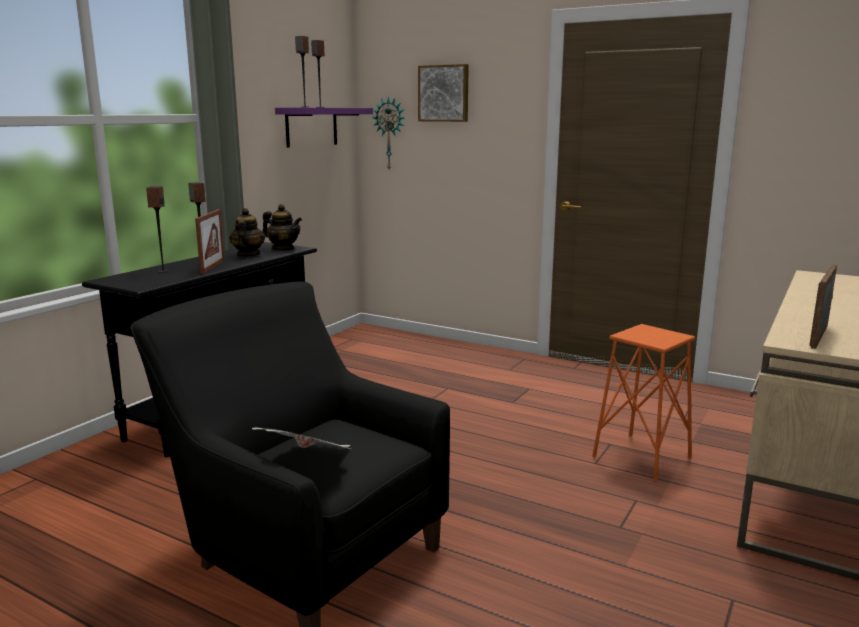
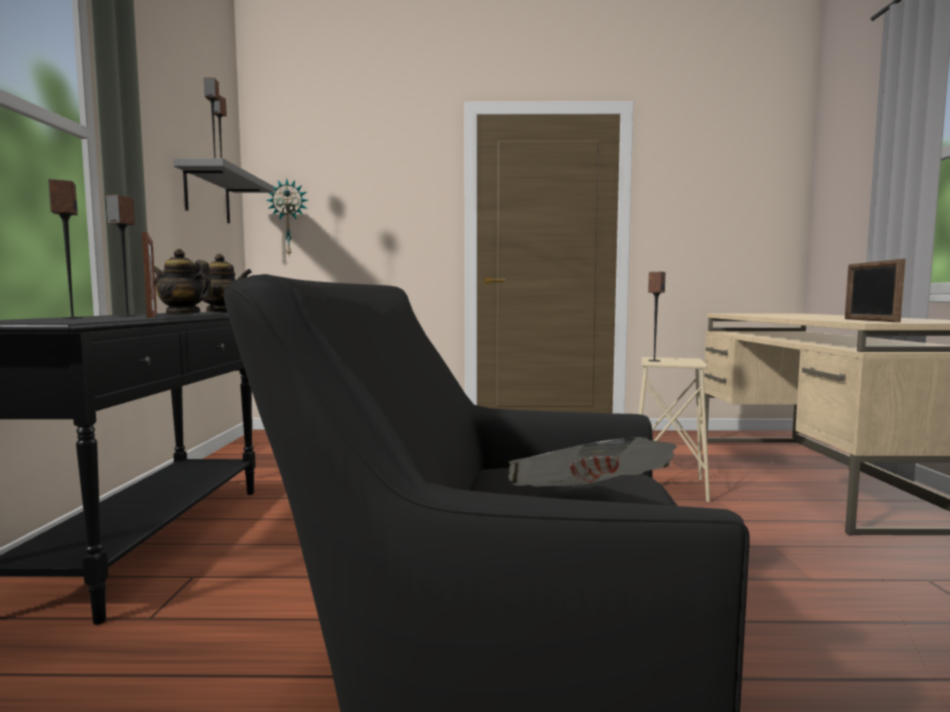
camera: 30 degrees left, 10 degrees down
(248, 255) = (182, 313): teapot -> teapot turned 45 degrees counterclockwise
(311, 126) = (207, 195): purple shelf -> grey shelf
(444, 93) = (353, 176): picture -> none
(629, 334) = (654, 360): none -> speaker
(642, 457) = (667, 486): orange stool -> beige stool

